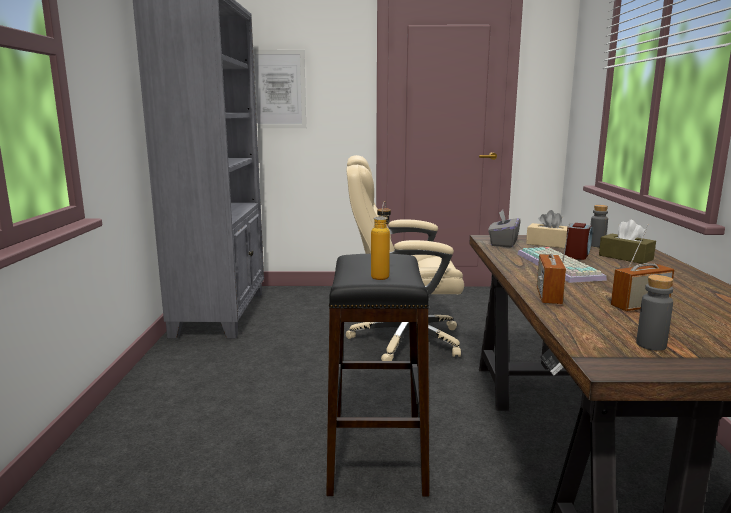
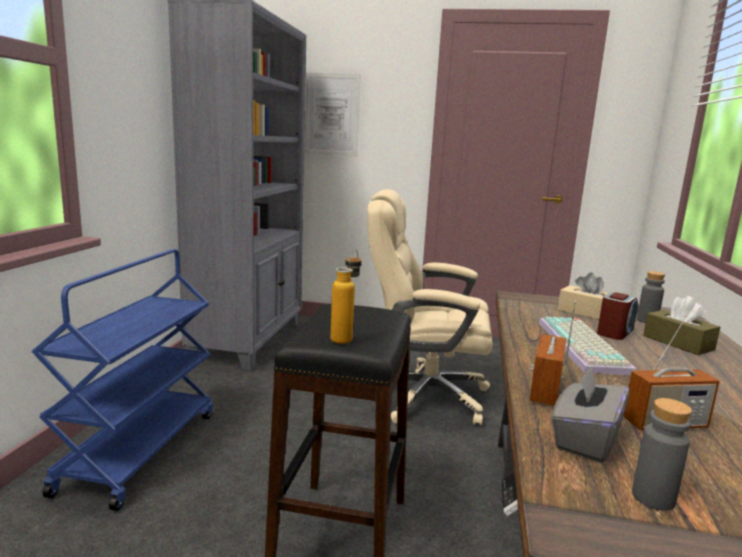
camera: 10 degrees right, 0 degrees up
(163, 415) = (139, 450): none -> blue cart
(503, 243) = (529, 306): grey tissue box -> grey tissue box (585, 439)

